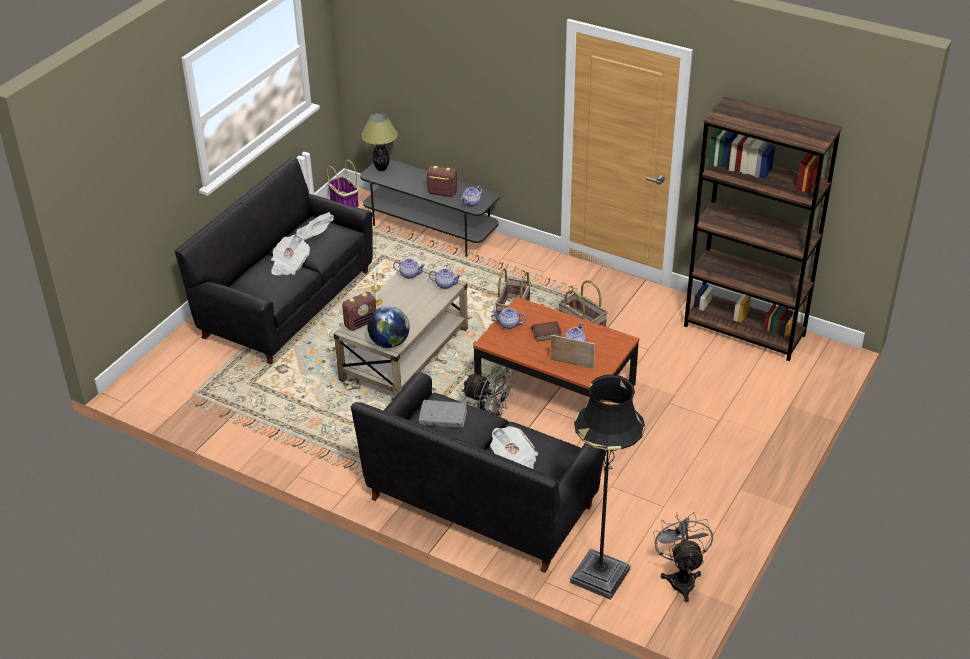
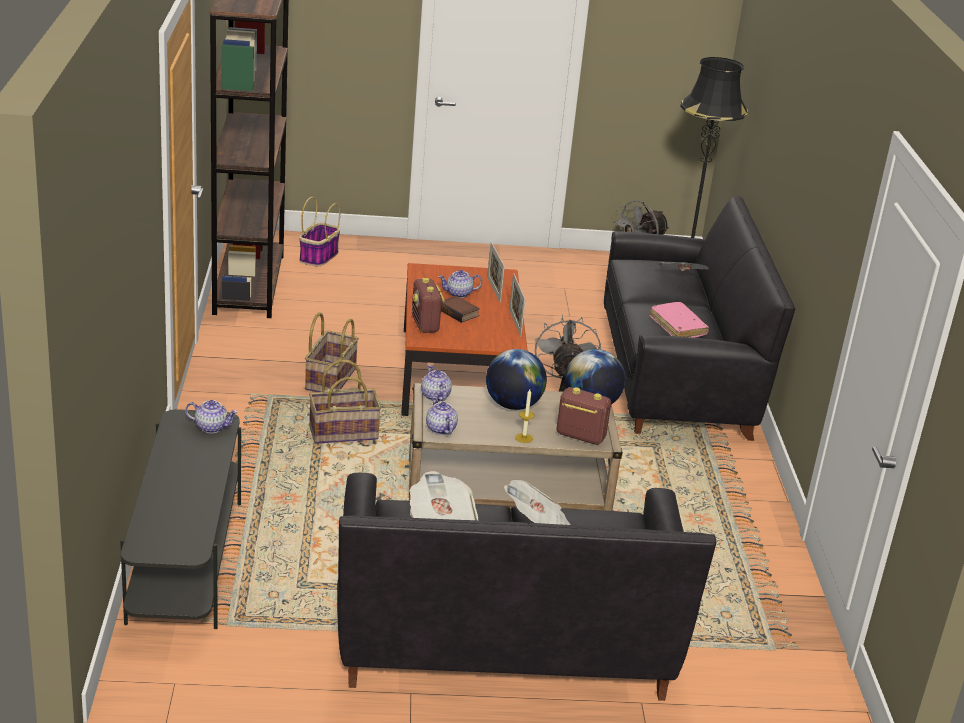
camera: 125 degrees left, 10 degrees down
(343, 202) = (159, 695): basket -> basket (319, 257)
(382, 168) = (163, 545): table lamp -> none
(413, 311) = (513, 405): none -> globe
(442, 193) = (202, 461): radio -> radio (425, 324)
(443, 418) = (677, 326): grey book -> pink book
(508, 325) = (467, 338): teapot -> none
(516, 354) = (515, 323): none -> picture frame

